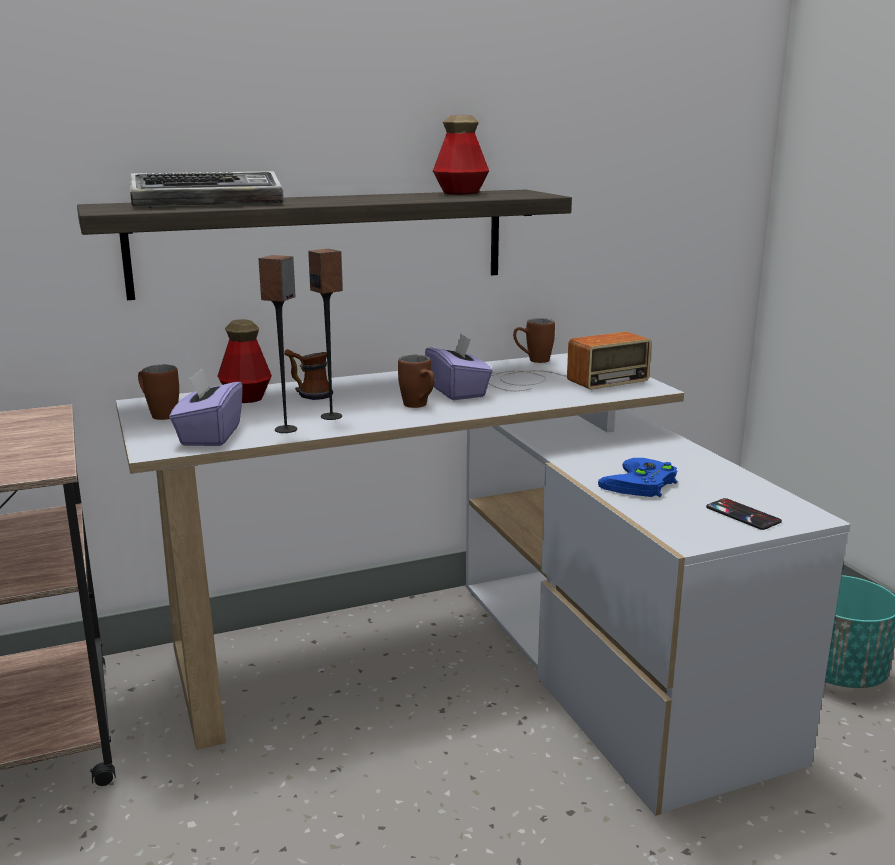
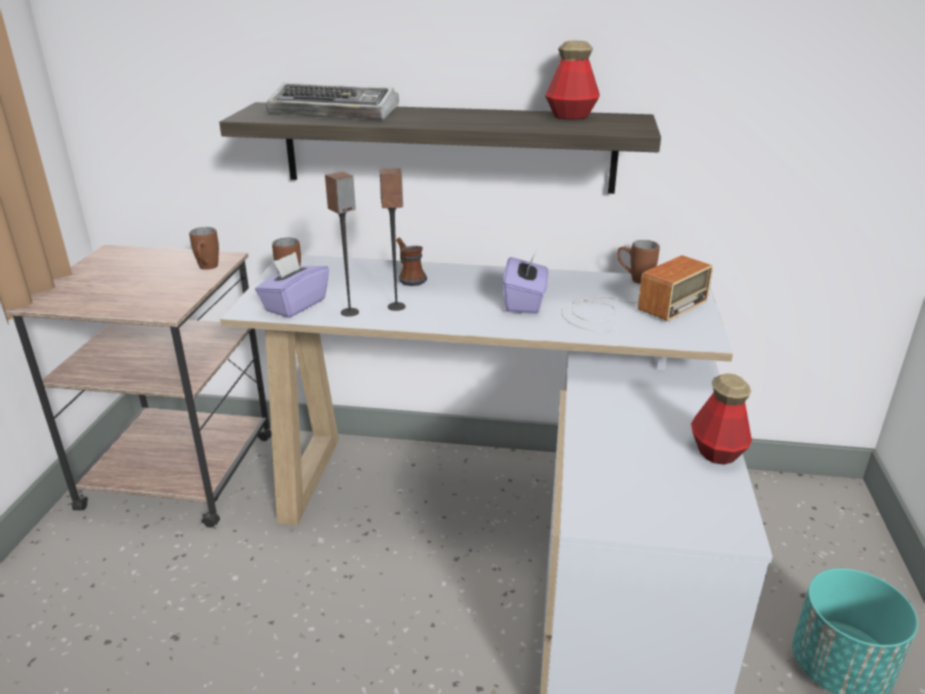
camera: 30 degrees right, 10 degrees up
(246, 397) = (362, 271): bottle -> bottle (716, 452)
(419, 406) = (473, 312): brown mug -> brown mug (207, 268)
(559, 380) = (628, 310): radio -> radio turned 45 degrees counterclockwise
(641, 484) = (615, 440): blue game controller -> none
(743, 515) = (671, 507): phone -> none

